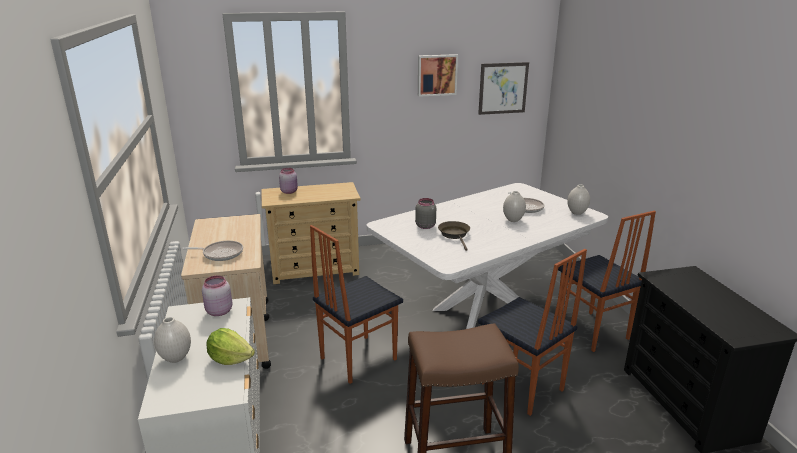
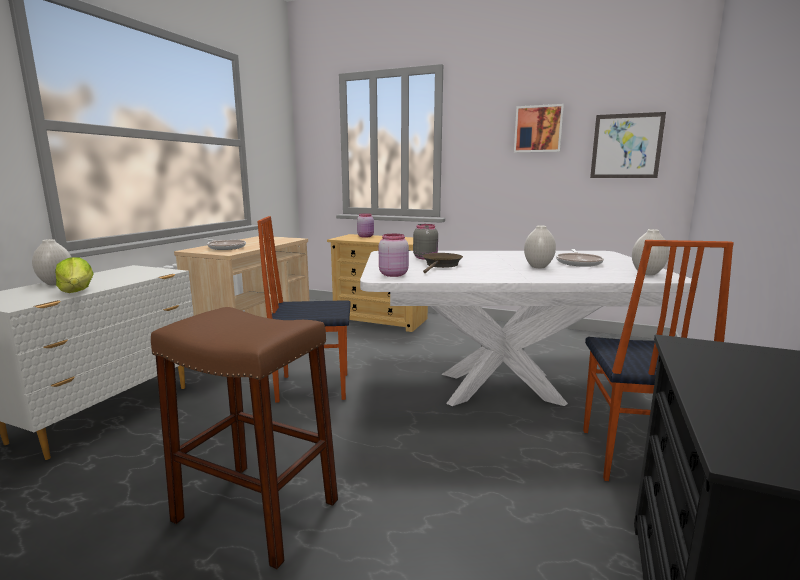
camera: 35 degrees right, 10 degrees down
(218, 311) = (148, 272): pink jar -> pink jar (392, 274)
(521, 387) = (440, 477): chair -> none

